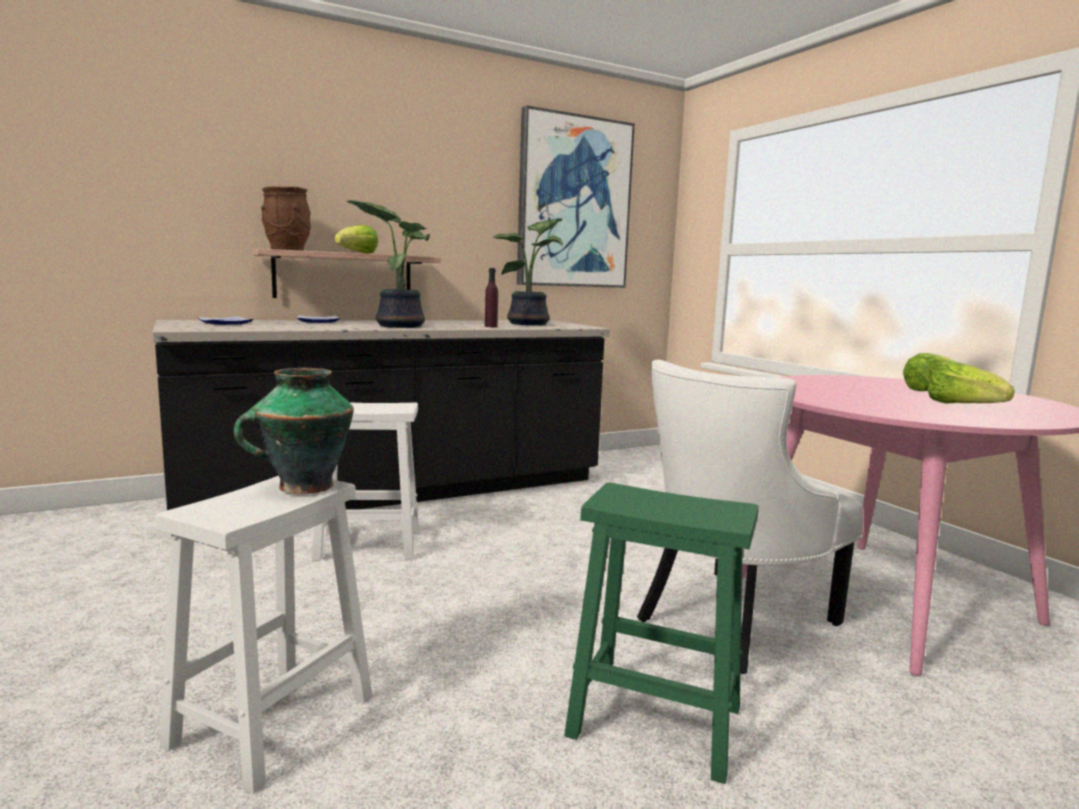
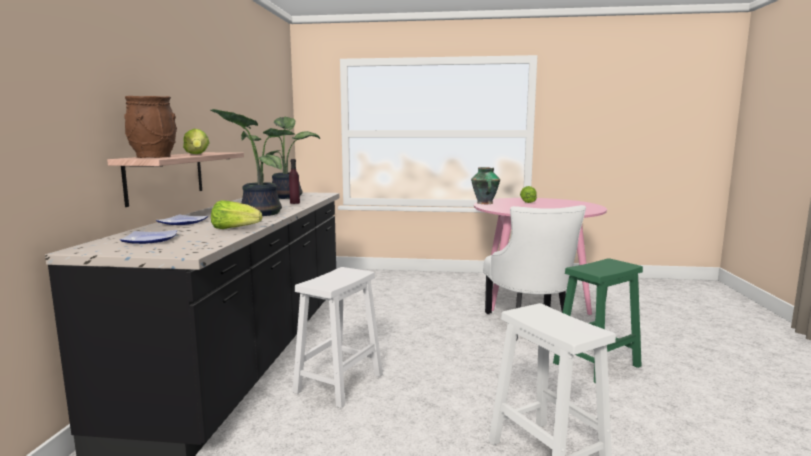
camera: 55 degrees left, 0 degrees up
(303, 487) = (541, 312): vase -> vase (485, 203)
(573, 203) = (261, 102): picture -> none
(962, 406) = (563, 206): lettuce -> lettuce (235, 229)

